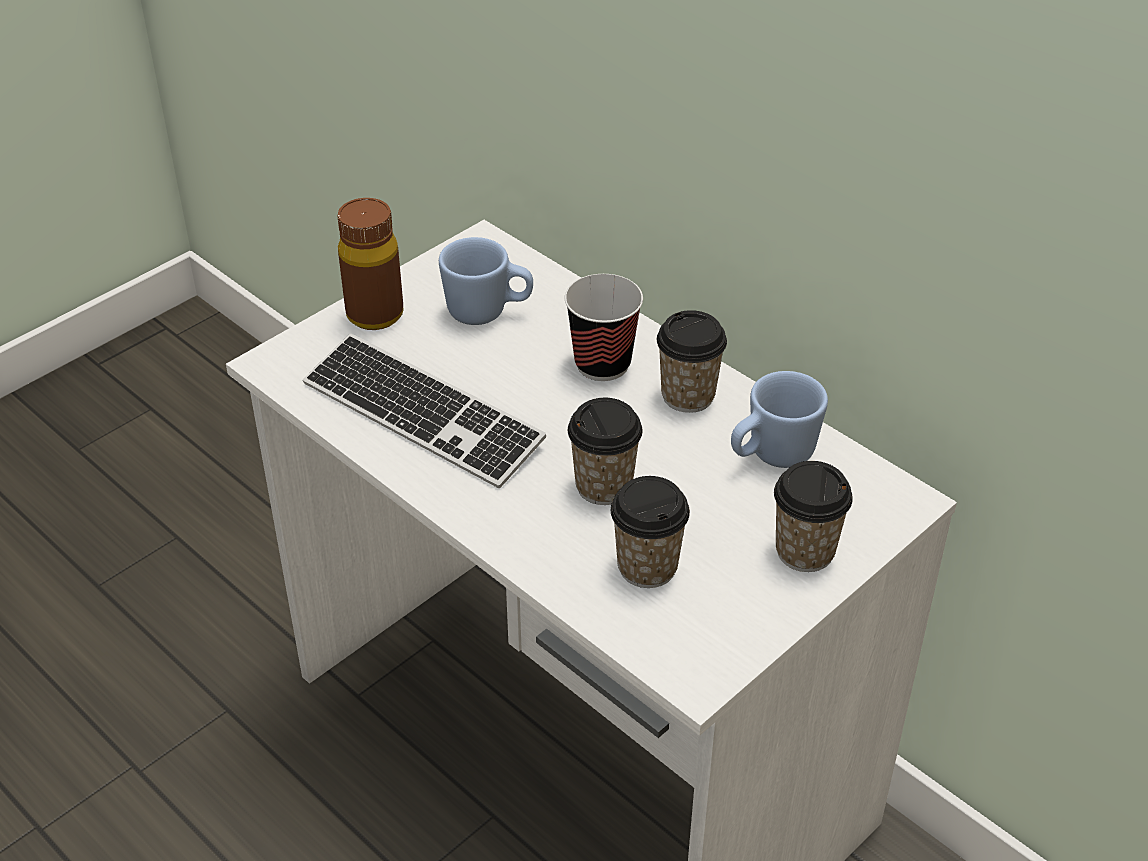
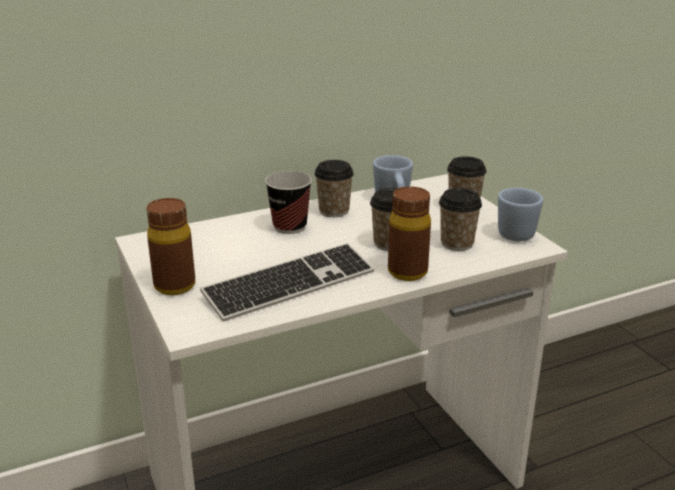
camera: 70 degrees left, 15 degrees down
(488, 312) = (211, 250): blue mug -> blue mug (517, 232)
(515, 526) = (407, 272): none -> brown bottle

